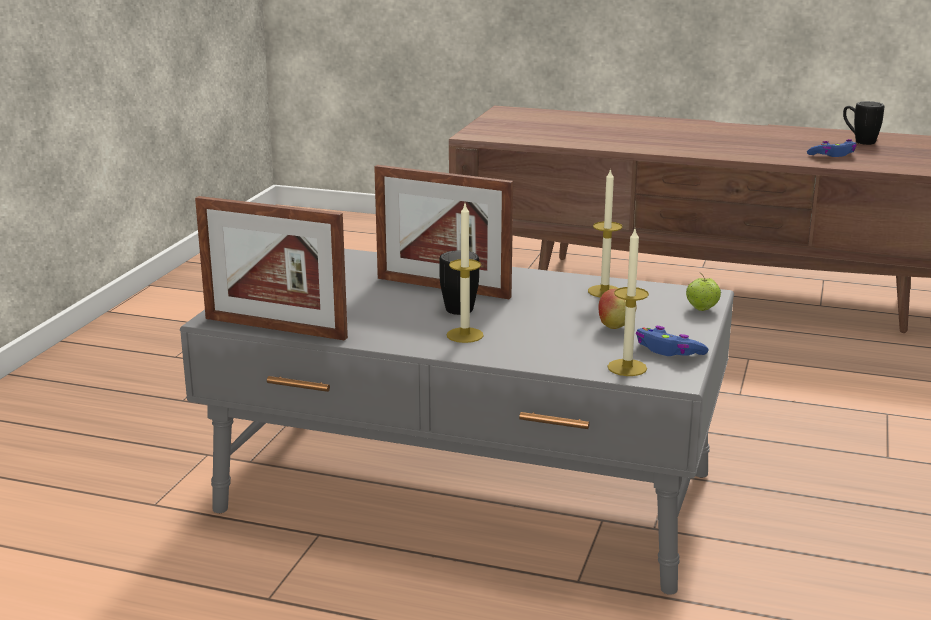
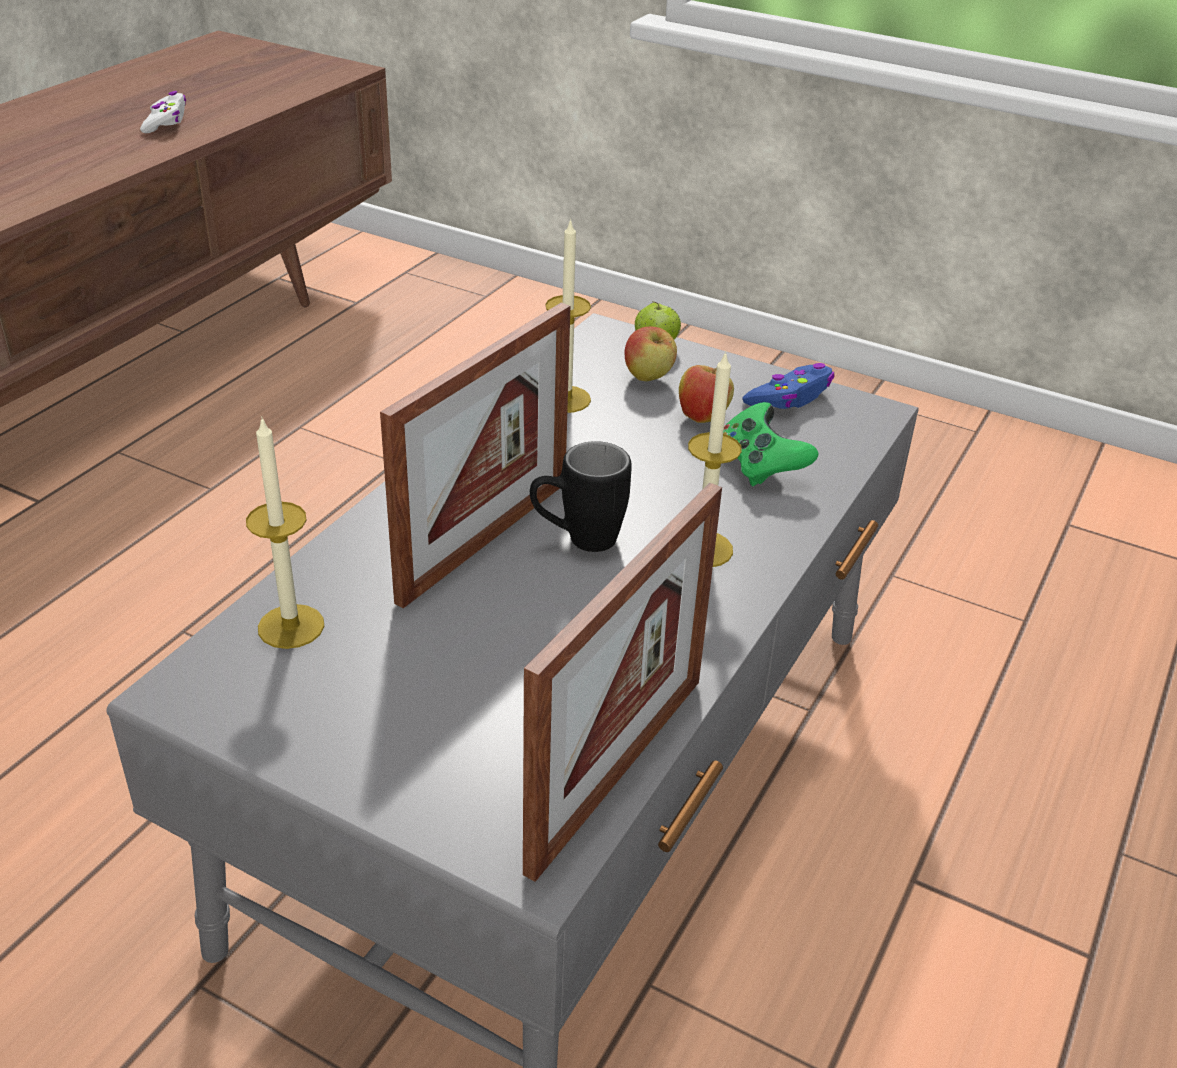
camera: 80 degrees left, 15 degrees up
(567, 345) = (759, 466): none -> green game controller
(627, 367) = (840, 436): candle -> candle (291, 626)
(652, 310) = (648, 379): none -> apple
(833, 155) = (165, 122): blue game controller -> white game controller
(859, 141) = (119, 94): black mug -> none

